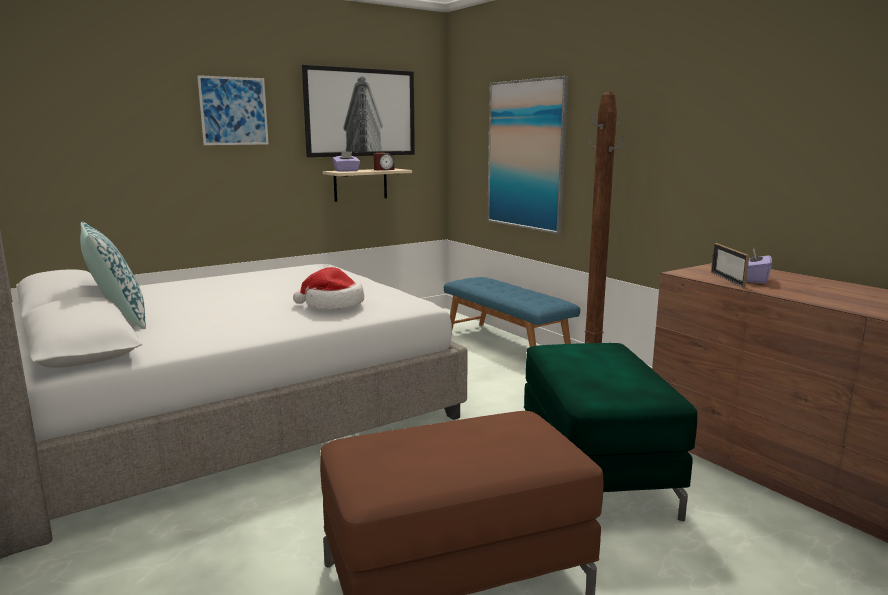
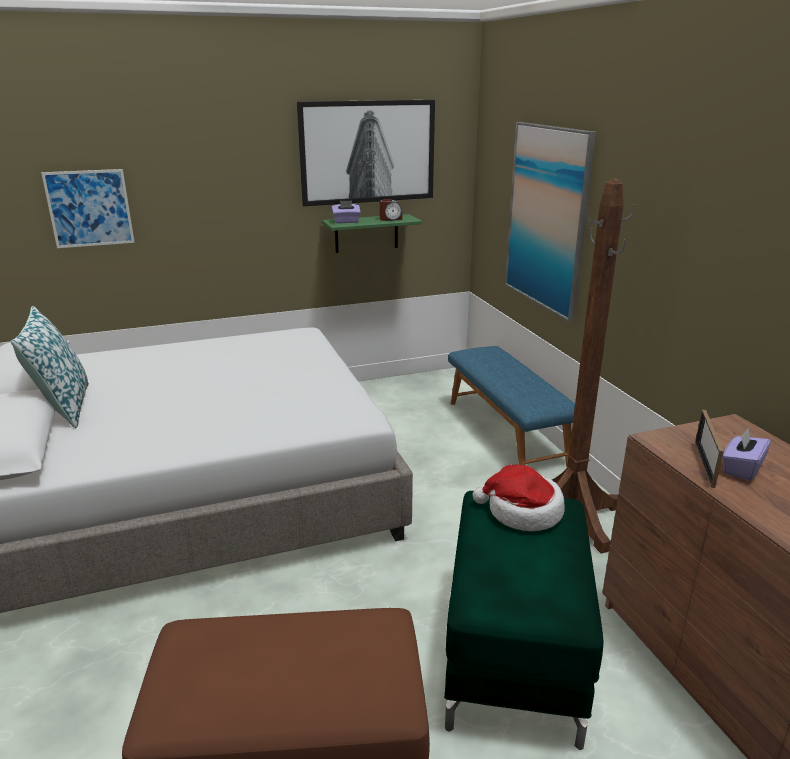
camera: 15 degrees right, 10 degrees up
(234, 111) = (220, 158): picture -> picture (89, 208)
(332, 304) = (269, 411): hat -> hat (522, 512)
(360, 184) = (366, 233): beige shelf -> green shelf

